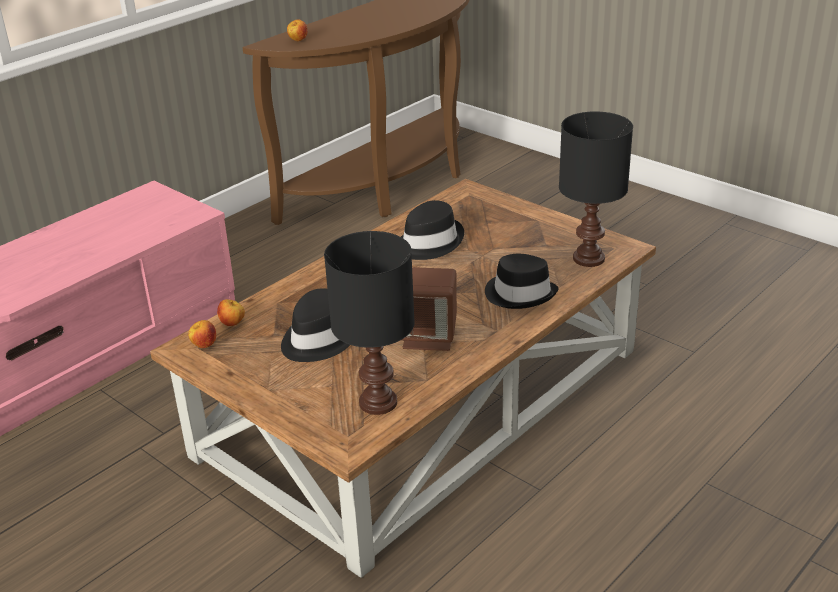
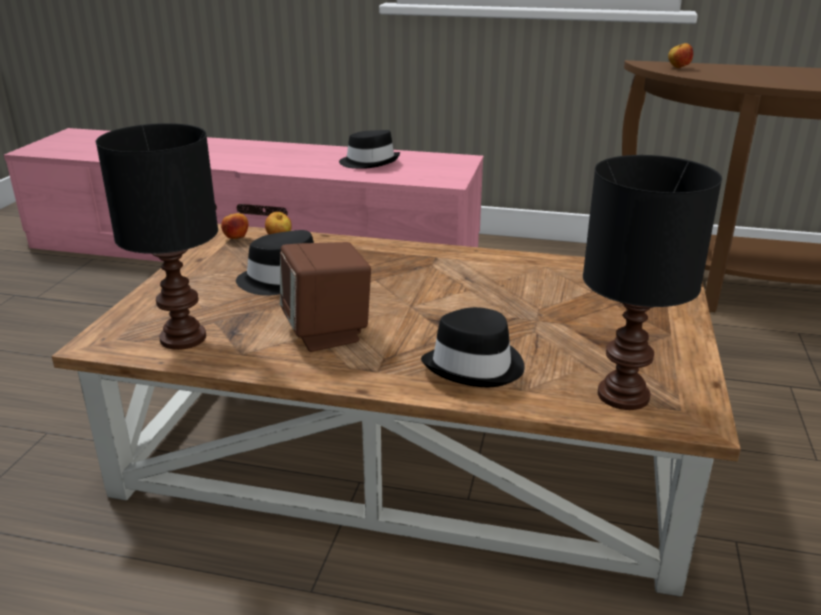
camera: 60 degrees right, 5 degrees down
(428, 243) = (524, 283): black hat -> black hat (369, 162)

